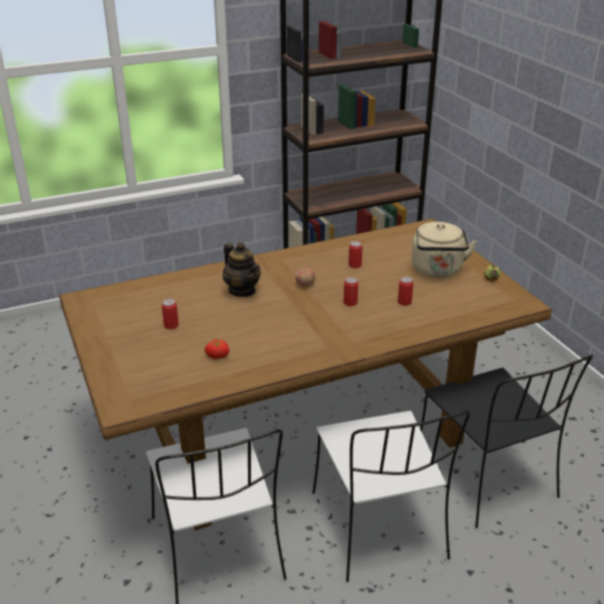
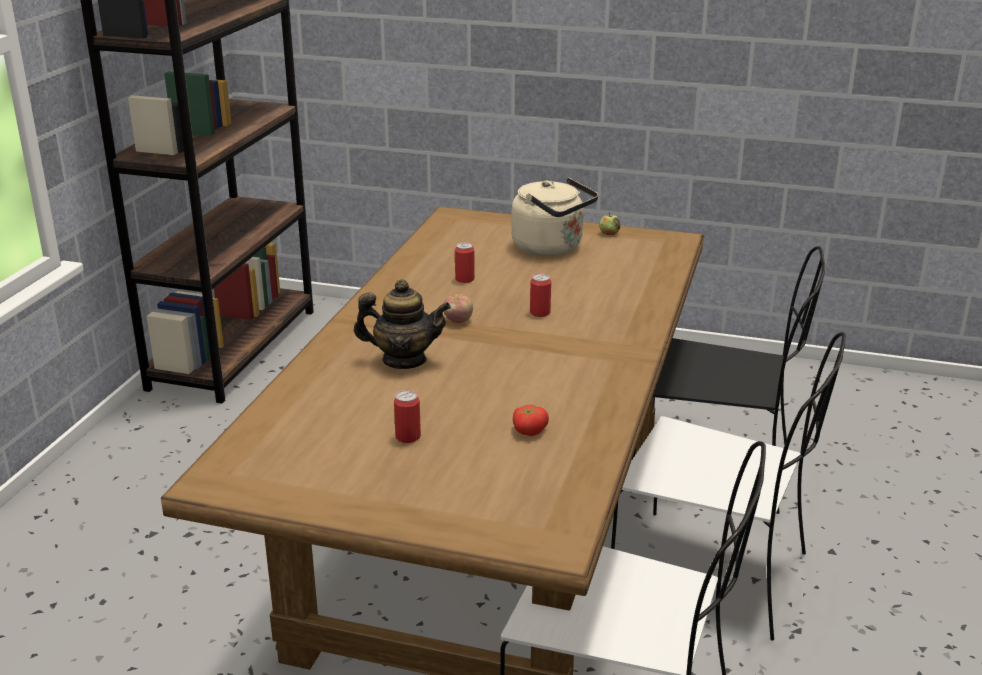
camera: 50 degrees left, 5 degrees down
(404, 302) = (585, 287): can -> none

